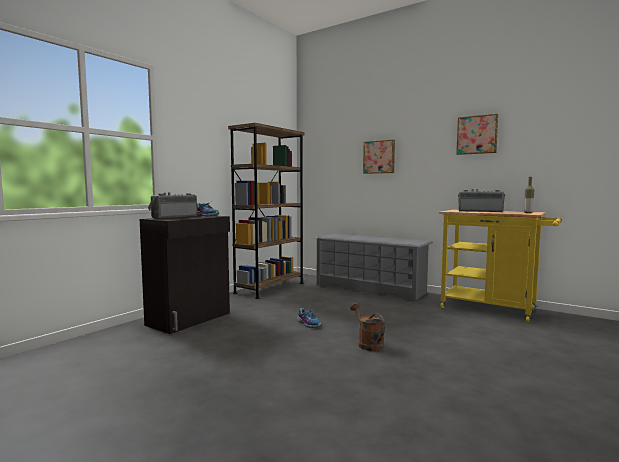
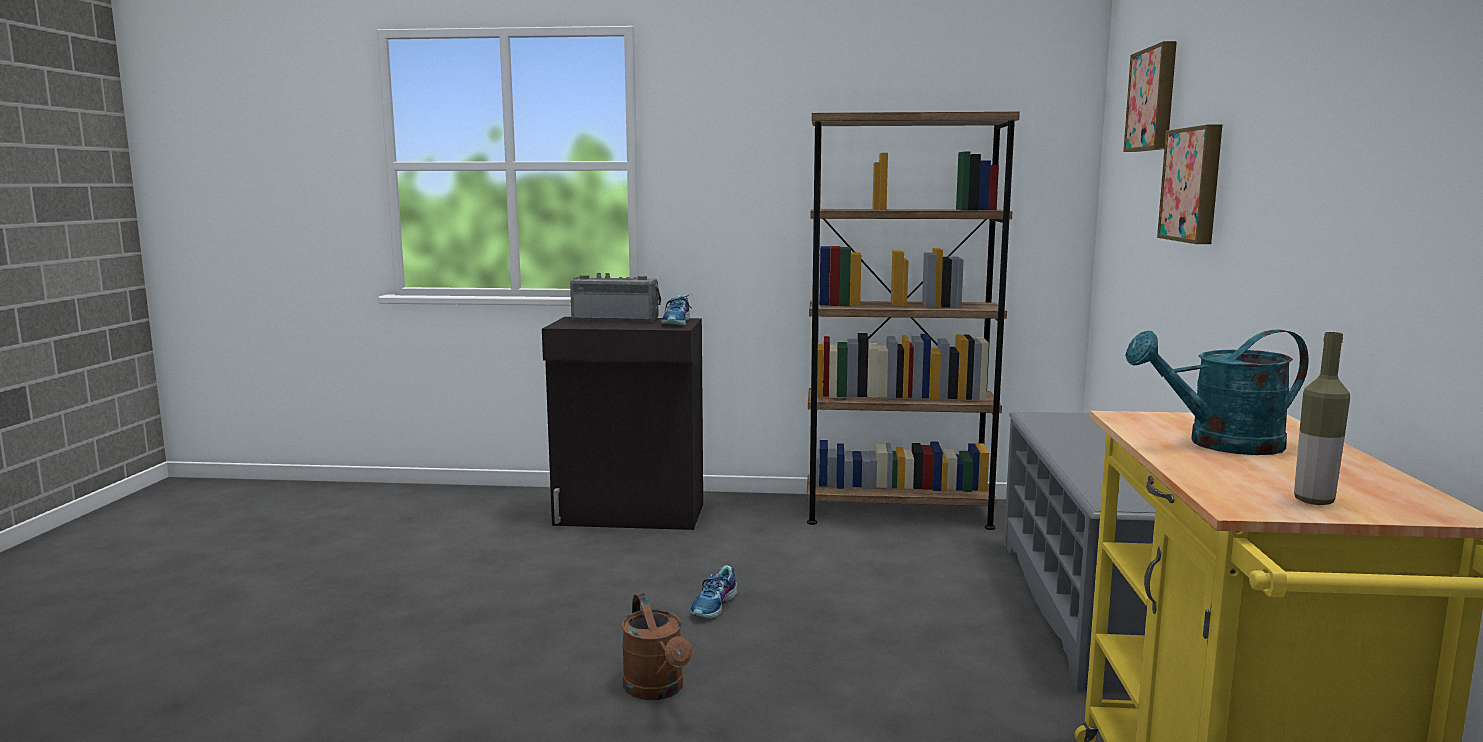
camera: 60 degrees right, 5 degrees up
(367, 343) = (658, 690): brown watering can -> brown watering can turned 120 degrees clockwise
(477, 135) = (1381, 107): picture -> picture (1154, 99)
(480, 211) = (1220, 444): radio -> turquoise watering can

